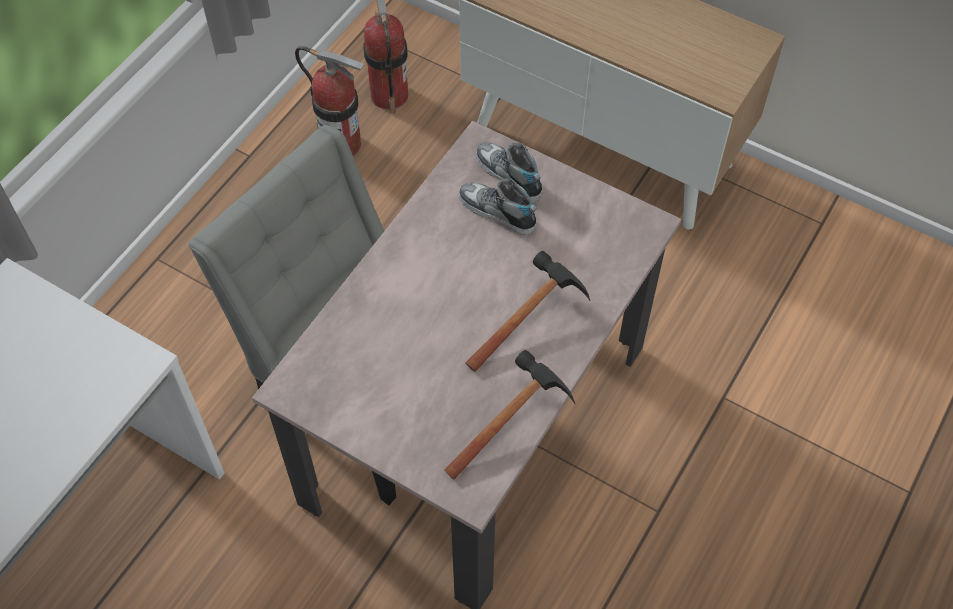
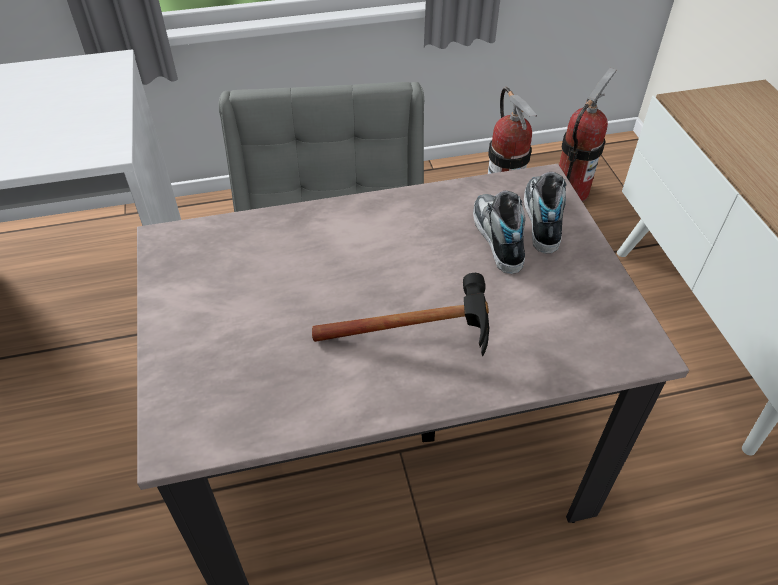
camera: 45 degrees right, 10 degrees down
(513, 419) = (295, 411): hammer -> none

